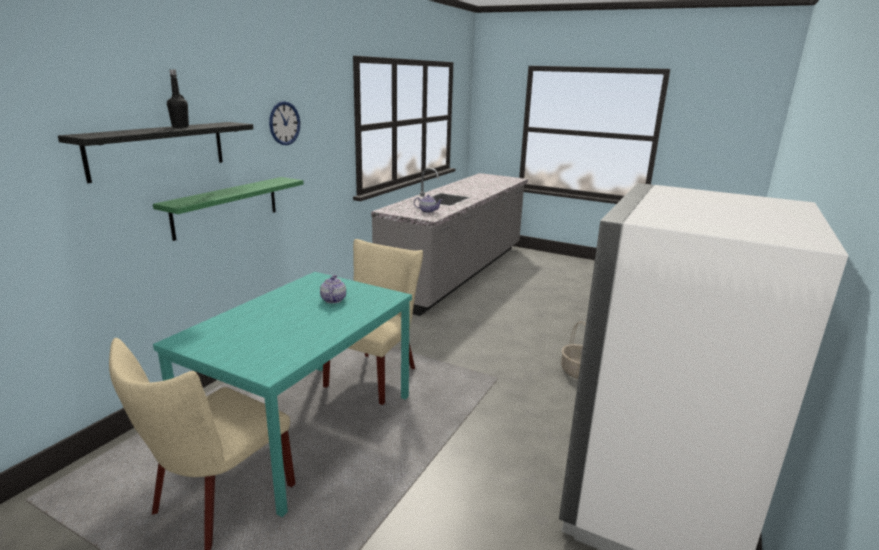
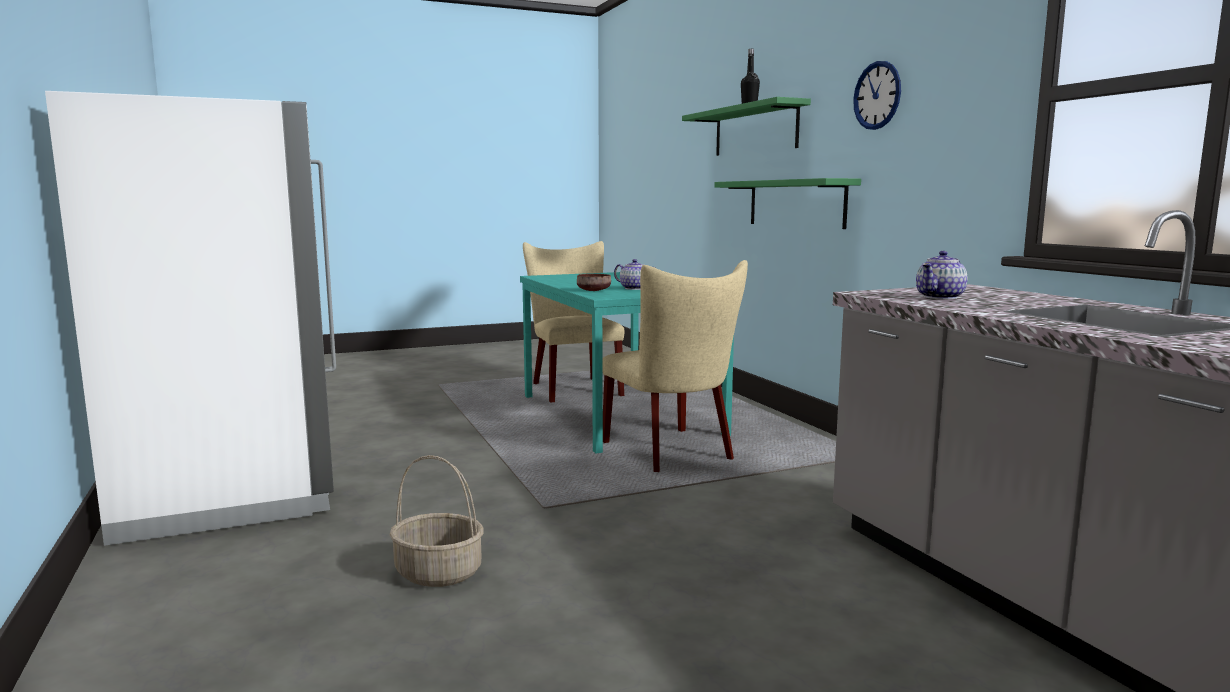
camera: 130 degrees right, 10 degrees down
(158, 149) = (755, 130): black shelf -> green shelf
(365, 307) = (593, 290): none -> brown bowl

